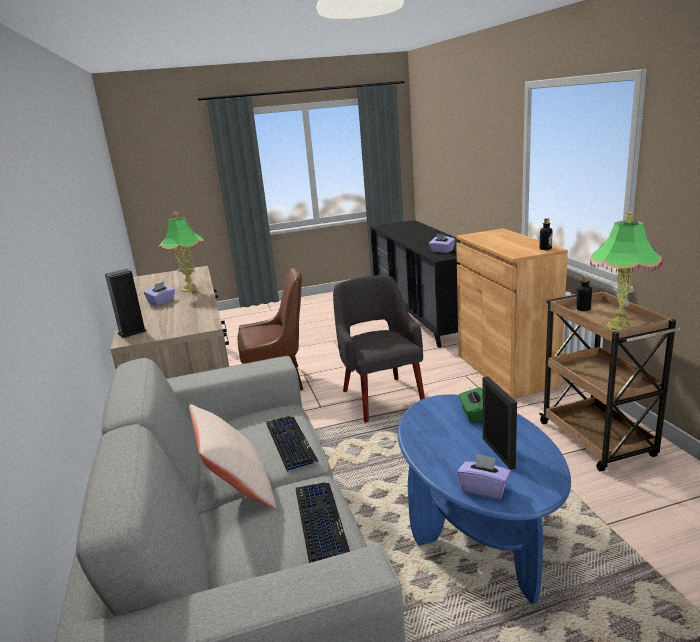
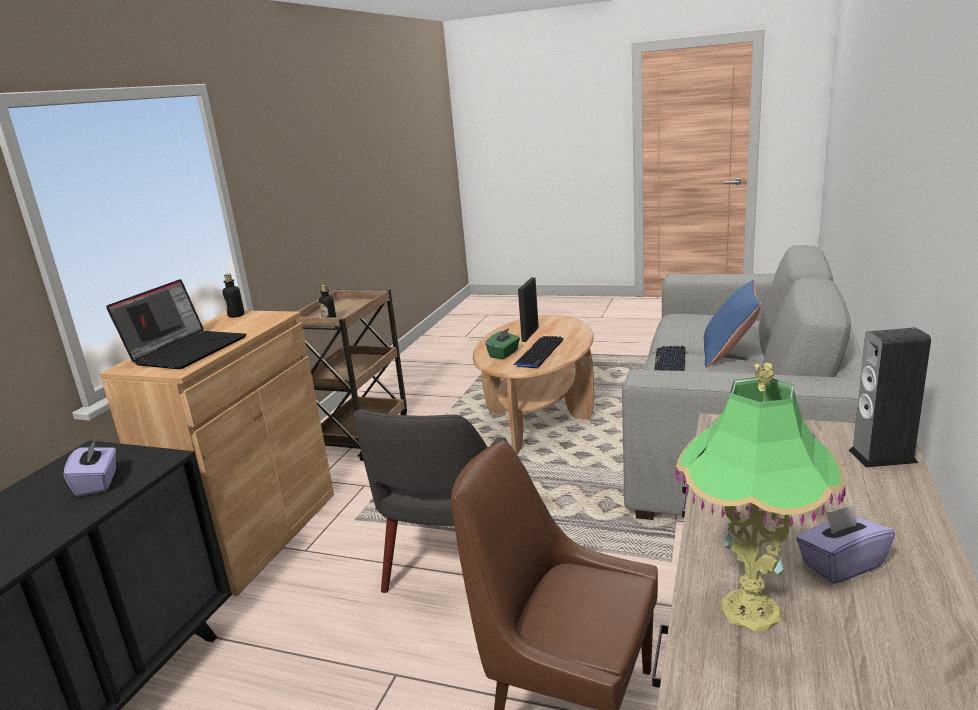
camera: 145 degrees left, 0 degrees up
(237, 488) = (729, 353): beige pillow -> blue pillow
(320, 522) = (679, 326): keyboard -> keyboard (539, 353)
(477, 529) = (538, 416): blue coffee table -> brown coffee table
(484, 489) = (567, 324): purple tissue box -> none
(497, 238) = (187, 350): none -> laptop
(620, 326) = (356, 304): table lamp -> none

